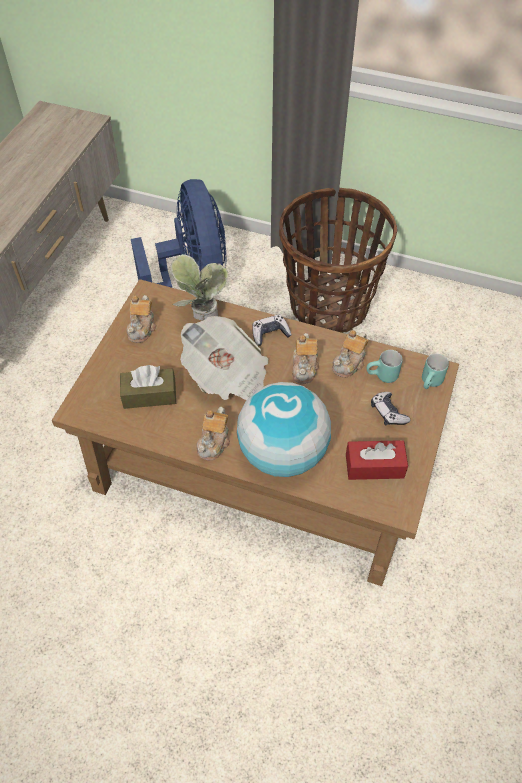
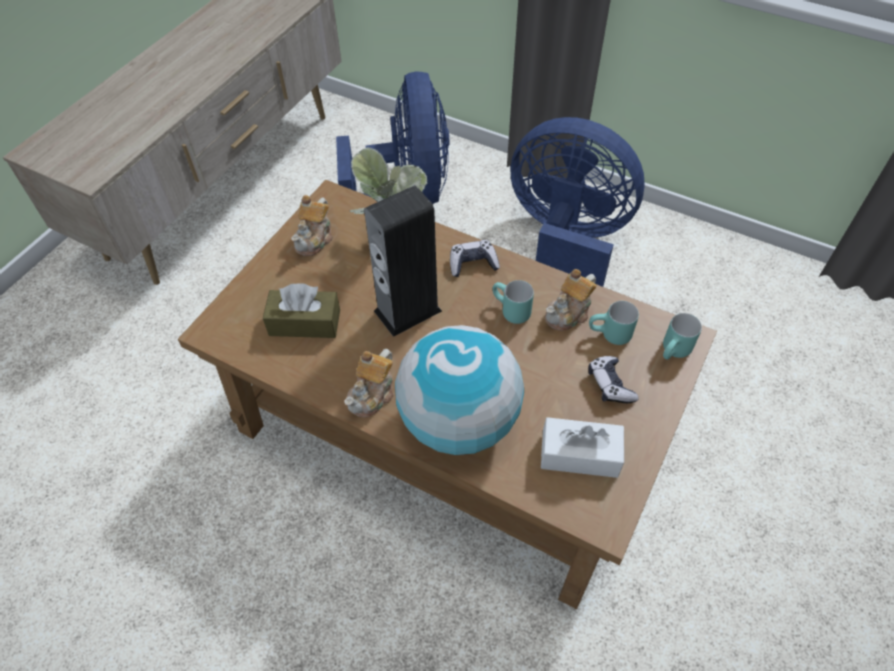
camera: 10 degrees right, 0 degrees up
(227, 376) = (408, 311): newspaper -> speaker
(305, 367) = (509, 312): teapot -> turquoise mug
(329, 304) = (566, 241): basket -> blue fan
(374, 466) = (579, 455): red tissue box -> white tissue box

